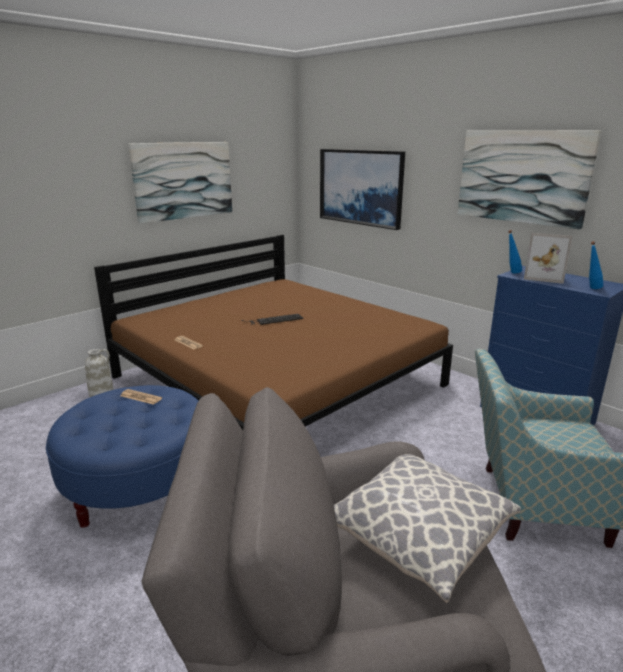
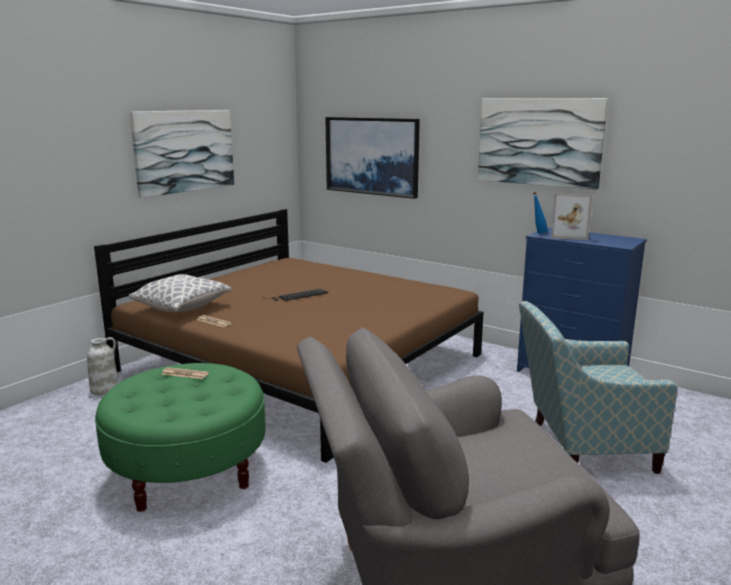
camera: 10 degrees left, 5 degrees down
(140, 487) = (188, 471): blue ottoman -> green ottoman
(418, 537) = (509, 448): pillow -> pillow (182, 308)
(591, 288) = (613, 243): blue bottle -> none

